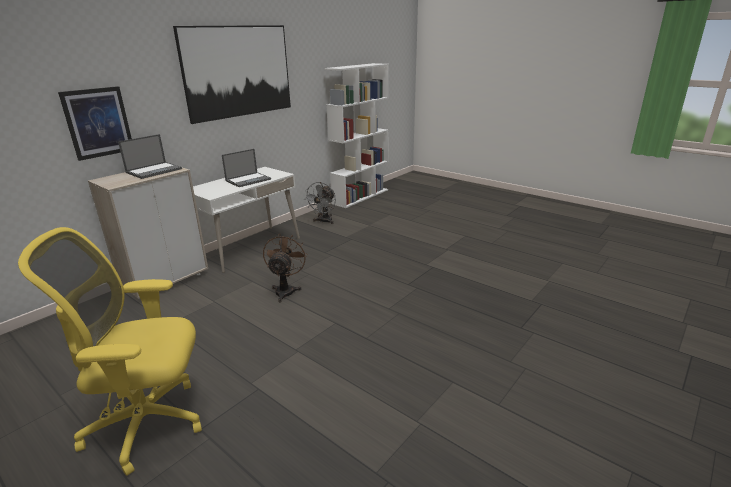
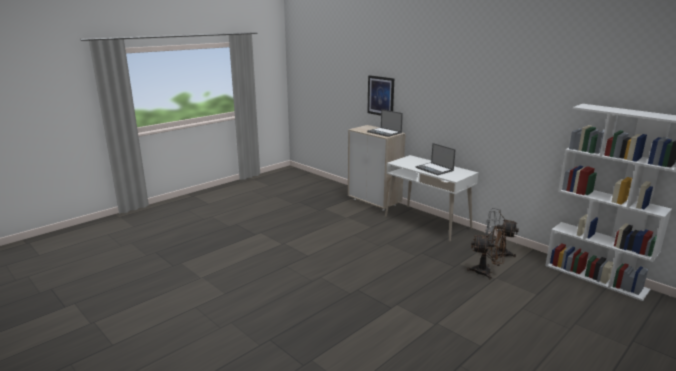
camera: 95 degrees right, 5 degrees down
(153, 420) = (247, 214): yellow office chair -> none
(238, 71) = (475, 86): picture -> none
(286, 290) = (356, 238): brown fan -> brown fan (487, 272)

